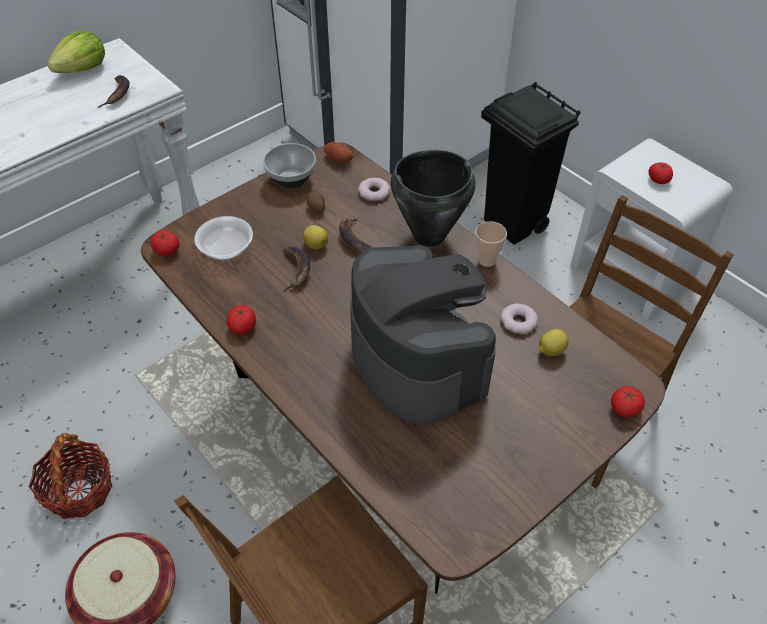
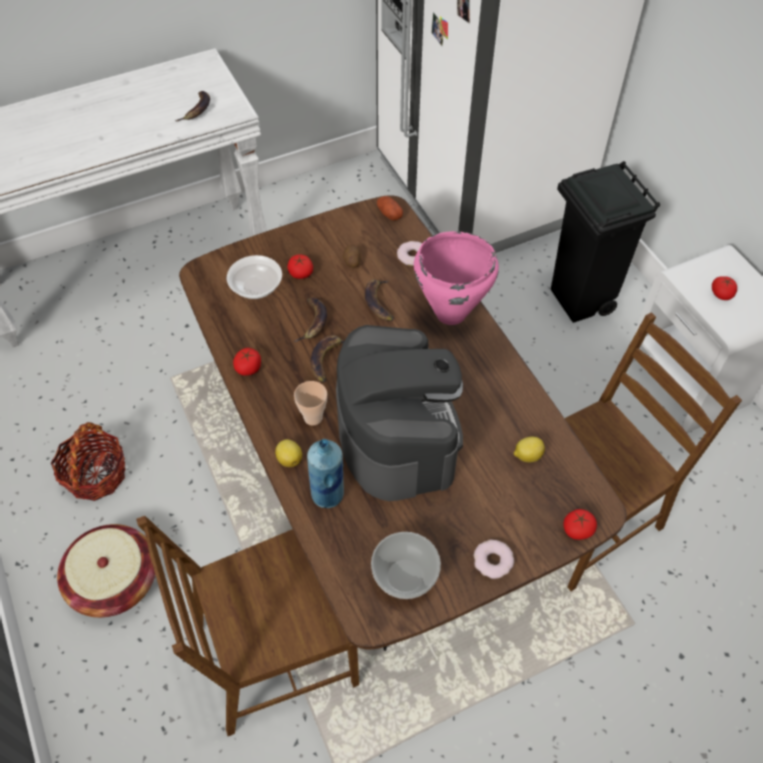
camera: 15 degrees right, 5 degrees up
(83, 69) = (173, 77): lettuce -> none
(167, 250) = (202, 277): tomato -> tomato (300, 273)
(291, 179) = (338, 226): bowl -> bowl (405, 575)
(315, 244) = (339, 300): lemon -> lemon (289, 459)
(322, 302) = (327, 359): none -> banana
(367, 432) = (328, 494): none -> blue bottle
(428, 235) = (450, 312): black cooking pot -> pink cooking pot
(487, 260) = (498, 350): cup -> cup (313, 417)
(518, 321) = (506, 419): donut -> donut (493, 561)

